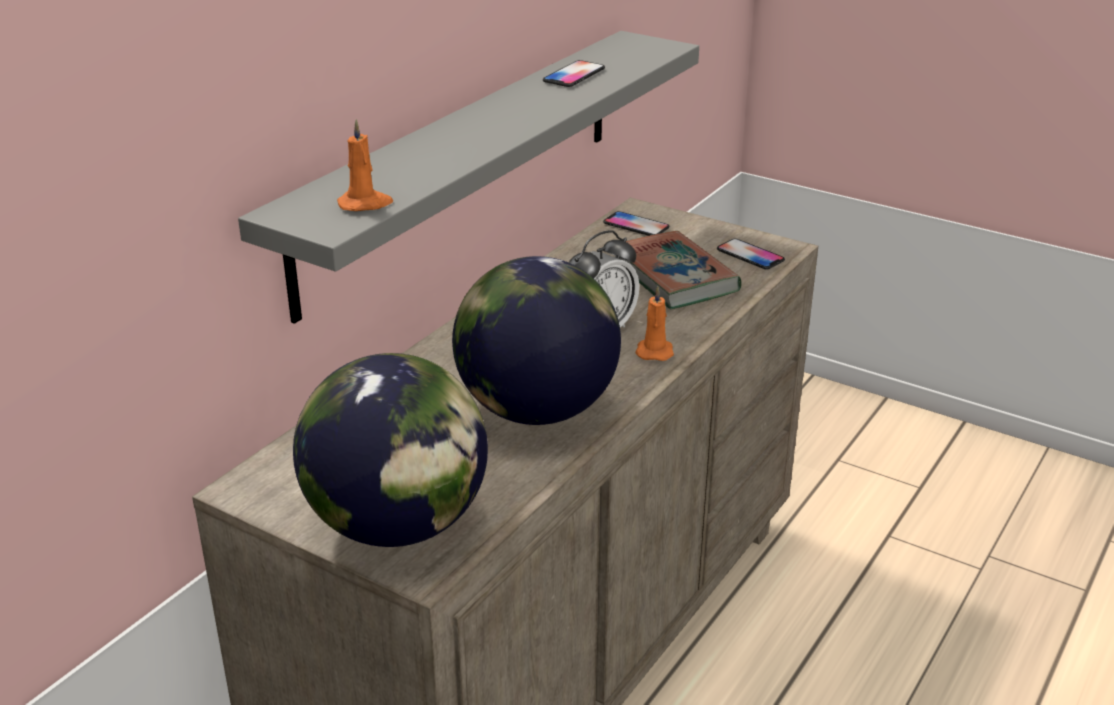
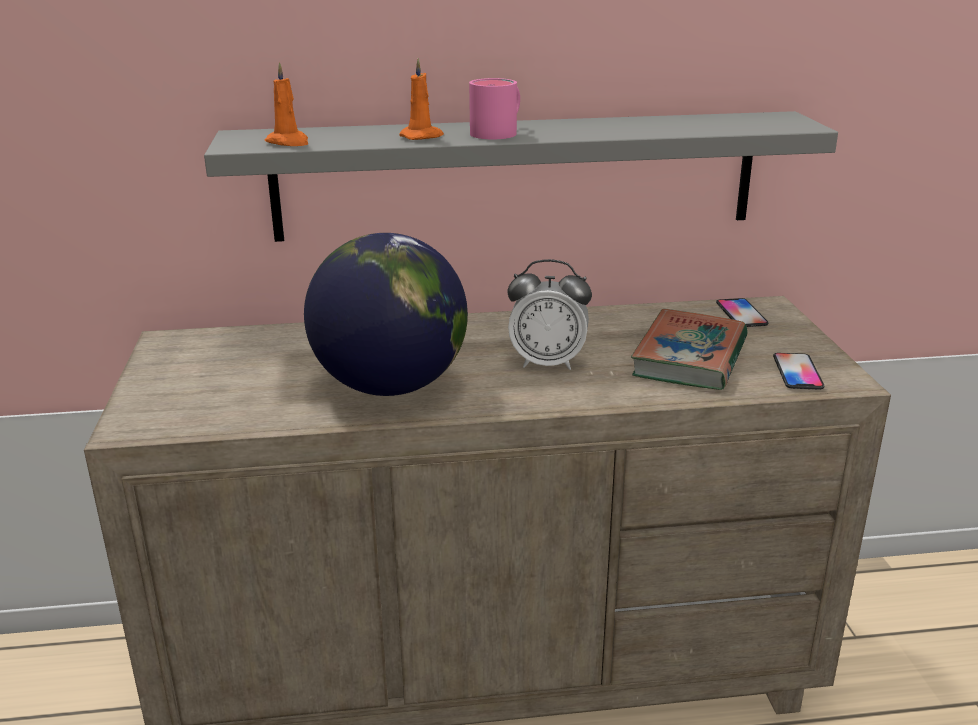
camera: 50 degrees right, 5 degrees down
(398, 526) = (174, 400): globe -> none
(494, 125) = (499, 132): none -> pink mug
(574, 75) = (656, 123): phone -> none
(654, 351) = (554, 394): orange candle -> orange candle (422, 136)

